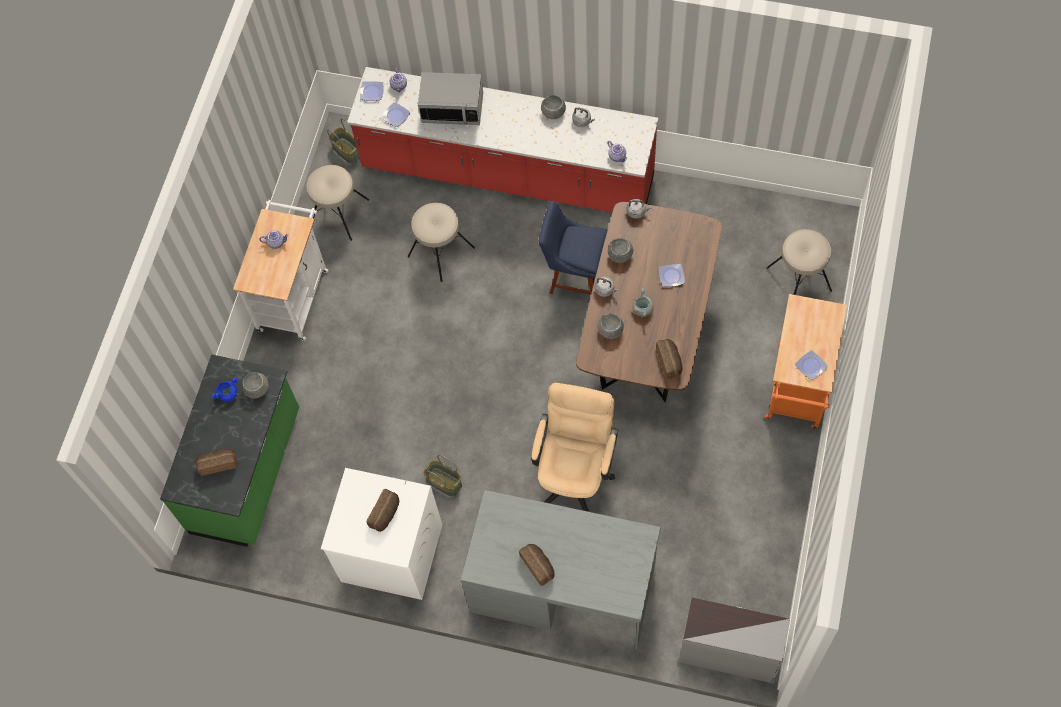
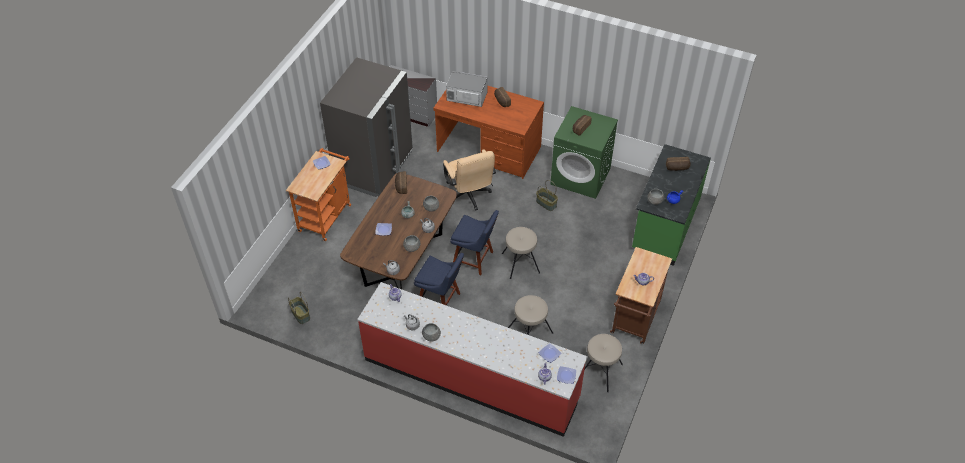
camera: 175 degrees left, 15 degrees down
(294, 295) = (634, 321): white cart -> brown cart
(347, 151) = (591, 419): basket -> basket (300, 314)
(391, 553) = (581, 176): white washing machine -> green washing machine
(452, 108) = (506, 352): microwave -> microwave (467, 97)
(540, 354) = (475, 259): none -> blue chair
(562, 586) = (489, 150): grey desk -> brown desk
(575, 473) = (469, 196): beige office chair -> beige office chair turned 45 degrees counterclockwise
(754, 507) = (374, 167): none -> grey fridge
(799, 278) = (296, 275): beige stool -> beige stool (520, 263)

